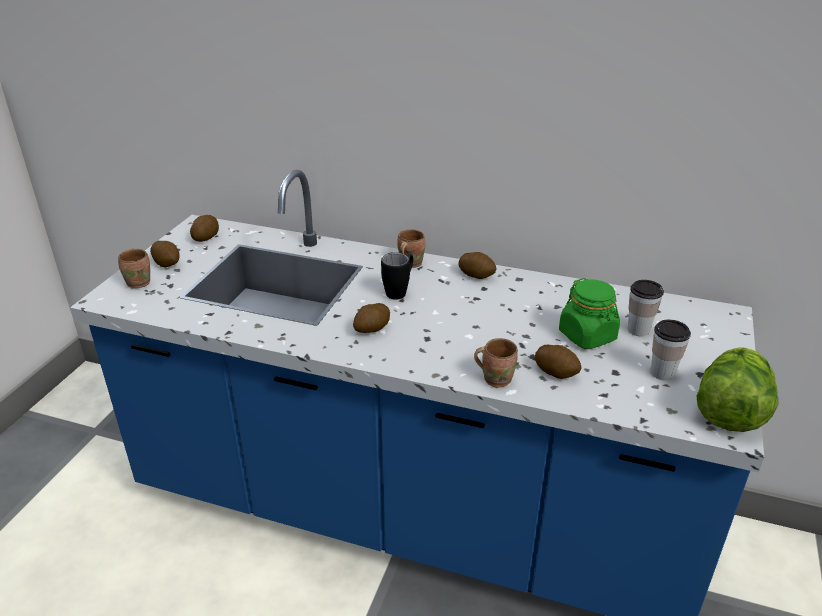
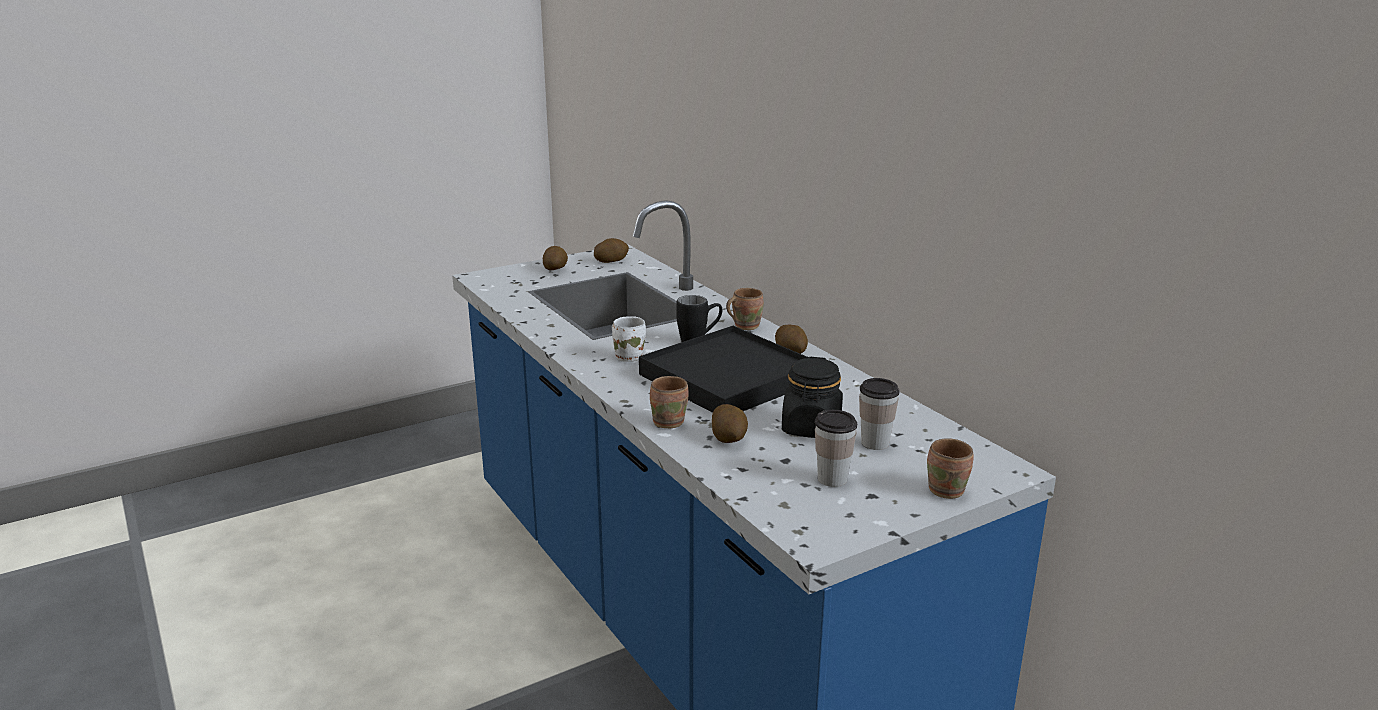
camera: 40 degrees right, 10 degrees down
(140, 282) = (518, 274): brown mug -> brown mug (949, 490)
(372, 329) = (629, 356): potato -> white mug
(472, 316) = (729, 377): none -> black tray
(587, 336) = (811, 428): green jar -> black jar
(729, 411) = (844, 530): lettuce -> none

